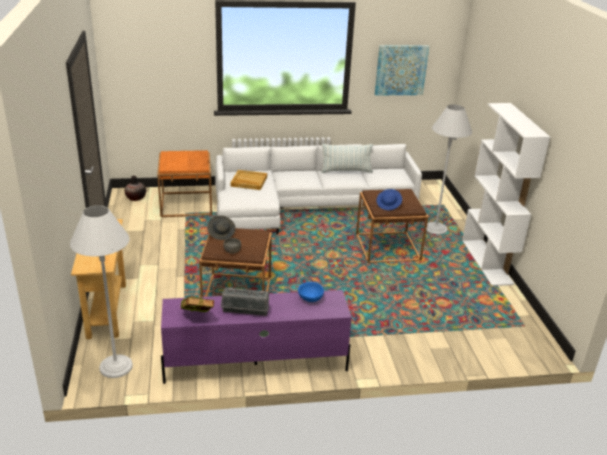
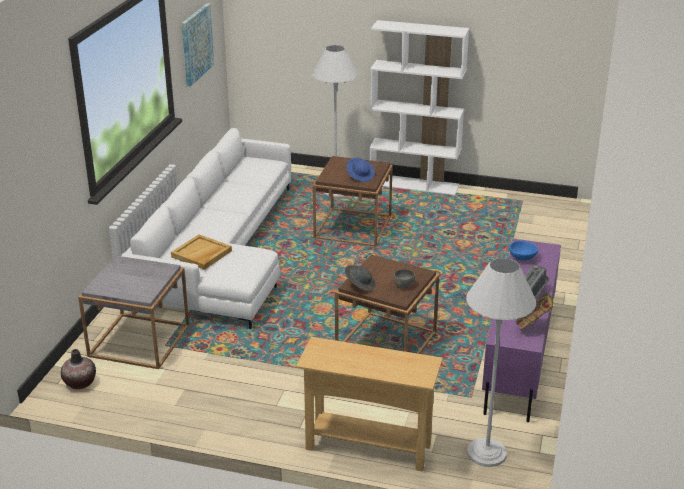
camera: 65 degrees left, 0 degrees up
(186, 204) = (139, 340): orange side table -> grey side table
(346, 171) = (222, 188): pillow -> none

